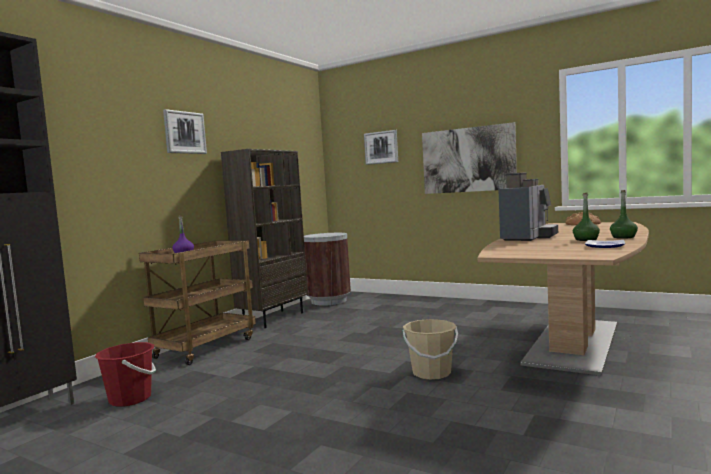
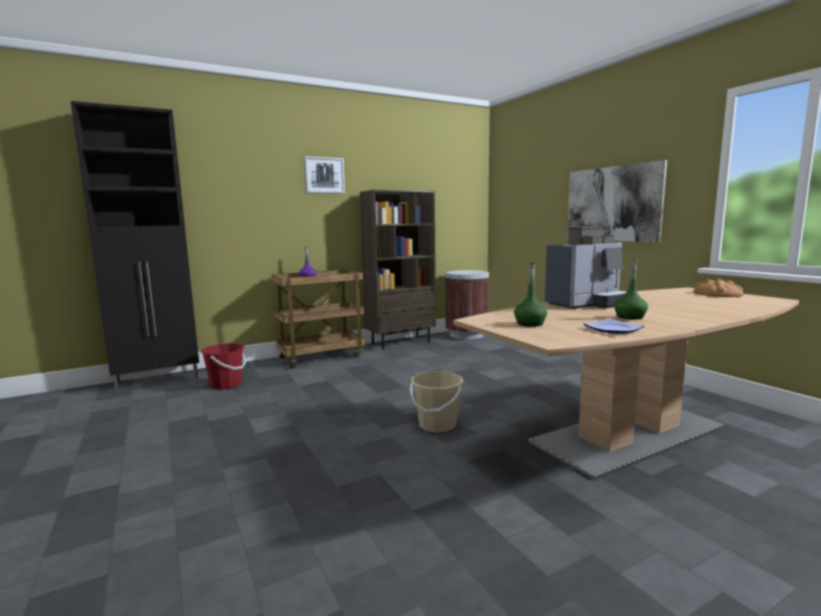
camera: 30 degrees right, 5 degrees up
(381, 147) = (534, 187): picture -> none
(623, 237) = (684, 321): green bottle -> green bottle (530, 324)

